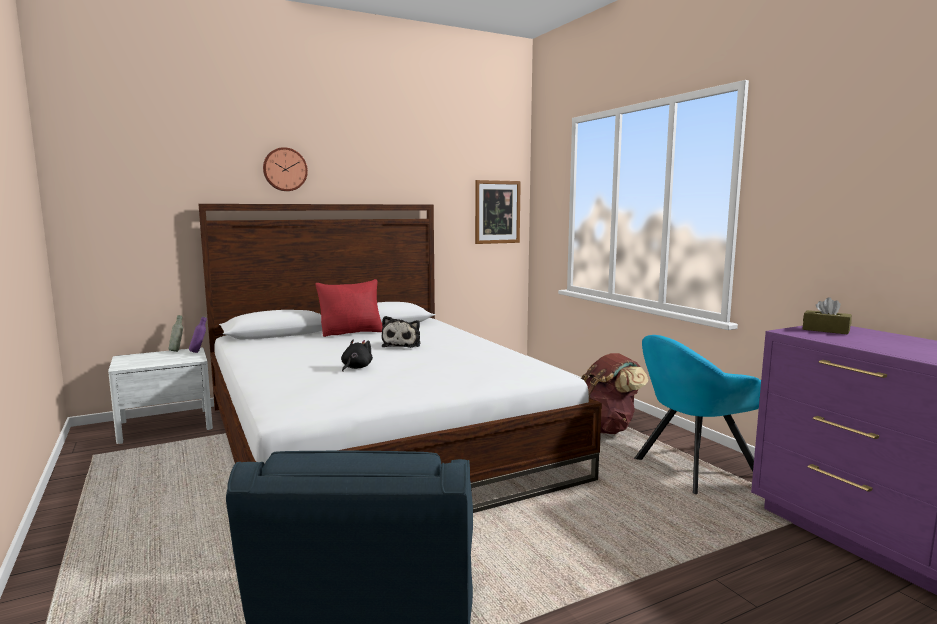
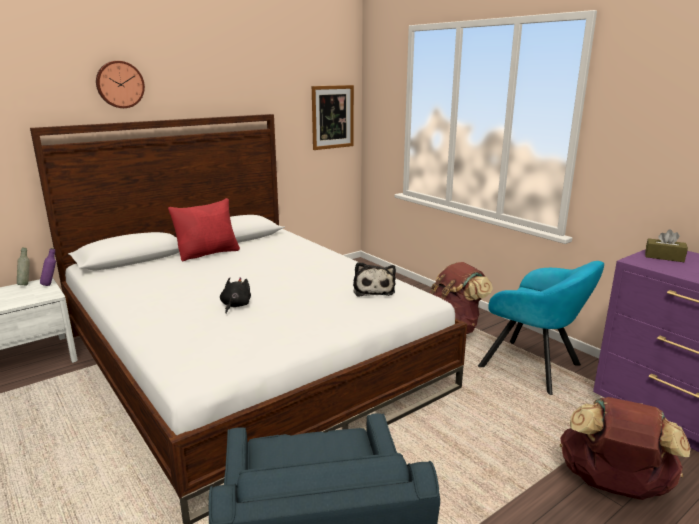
camera: 10 degrees left, 10 degrees up
(402, 345) = (266, 268): plush toy -> plush toy (373, 290)
(691, 469) = (534, 367): turquoise armchair -> turquoise armchair turned 105 degrees counterclockwise
(750, 586) = (612, 486): none -> brown backpack

